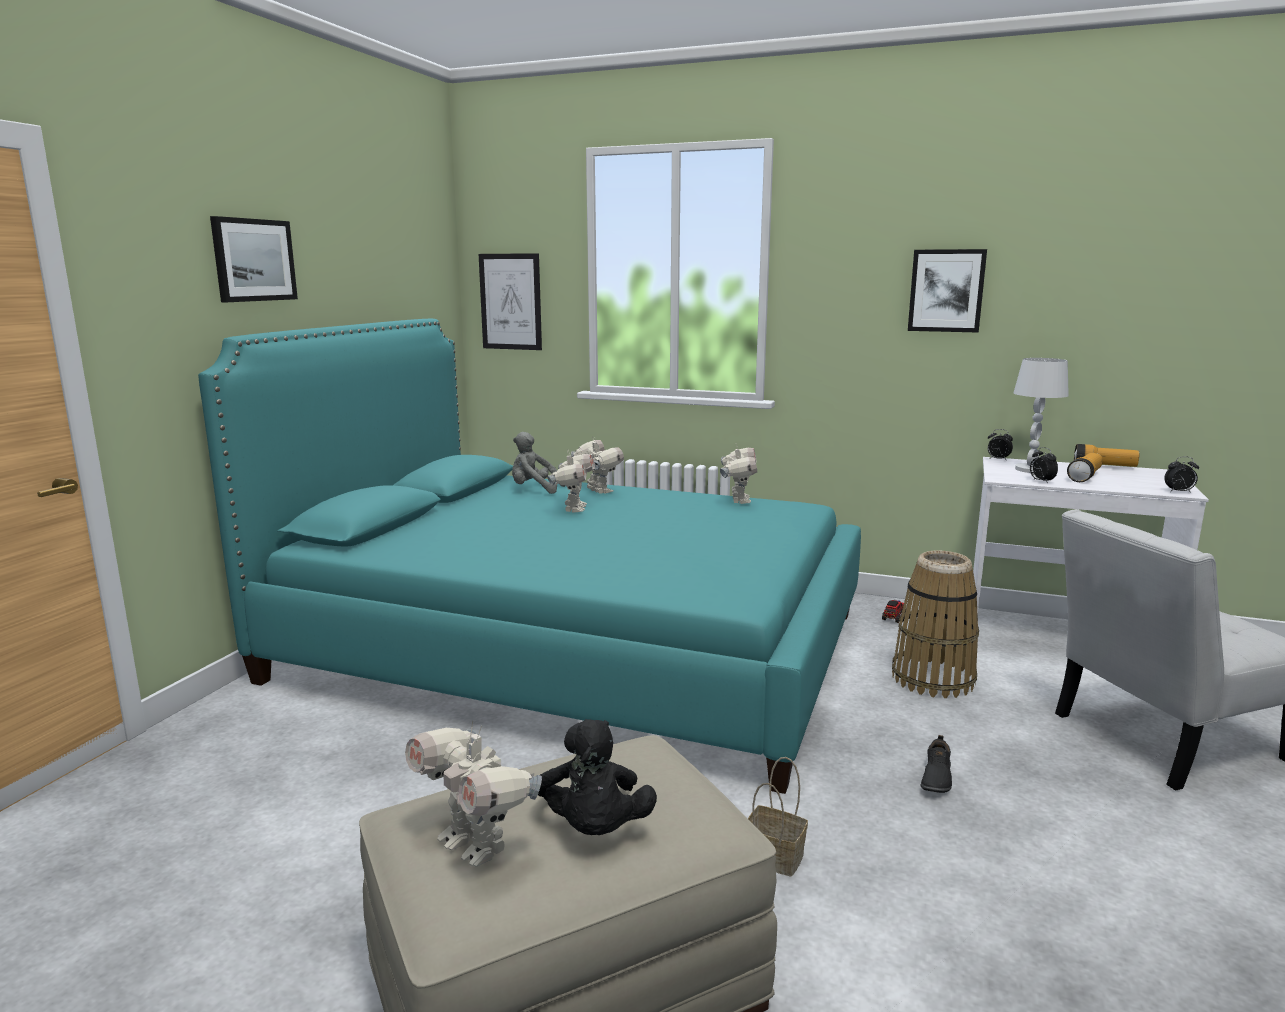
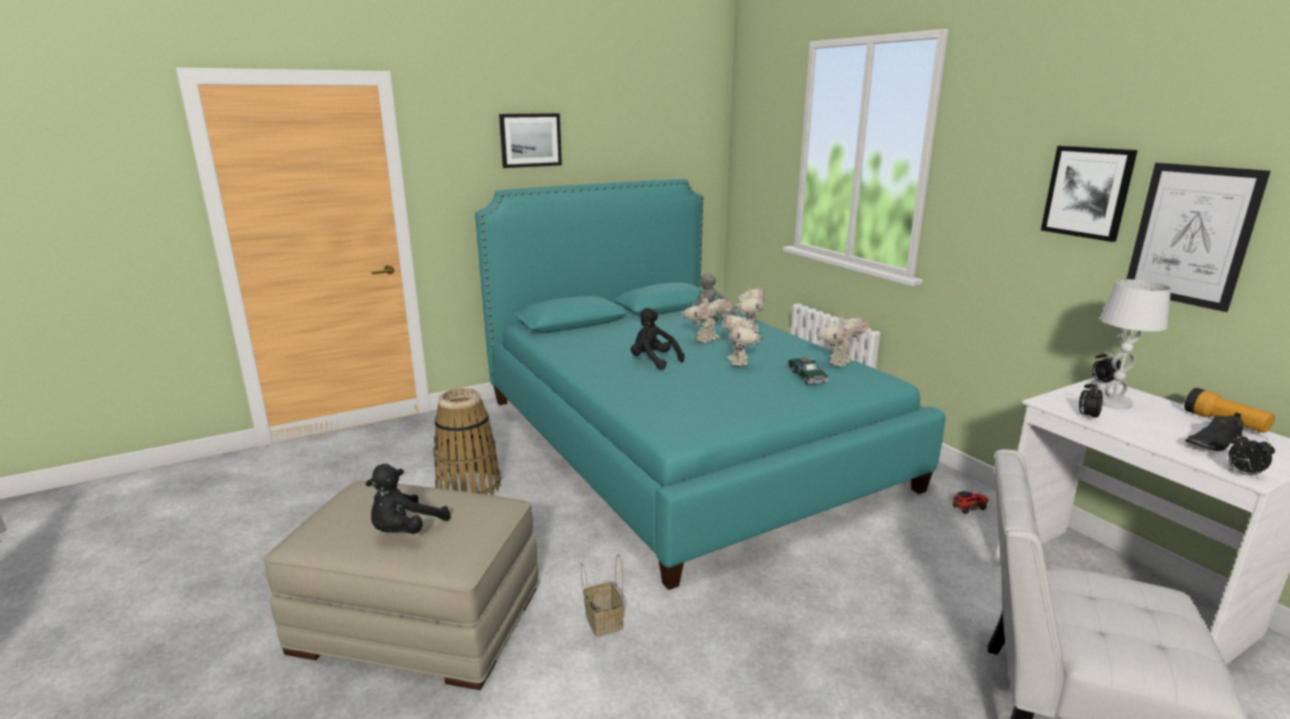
camera: 40 degrees right, 5 degrees up
(476, 844) = (355, 512): toy robot -> toy robot (739, 362)
(510, 302) = (754, 167): picture -> picture (1191, 235)
(564, 541) = (653, 361): none -> black plush toy
(739, 518) = (807, 376): none -> toy car
(932, 678) = (917, 569): basket -> basket (469, 487)
(935, 777) = (790, 635): black shoe -> black shoe (1212, 443)
(1084, 477) = (1160, 426): flashlight -> none

